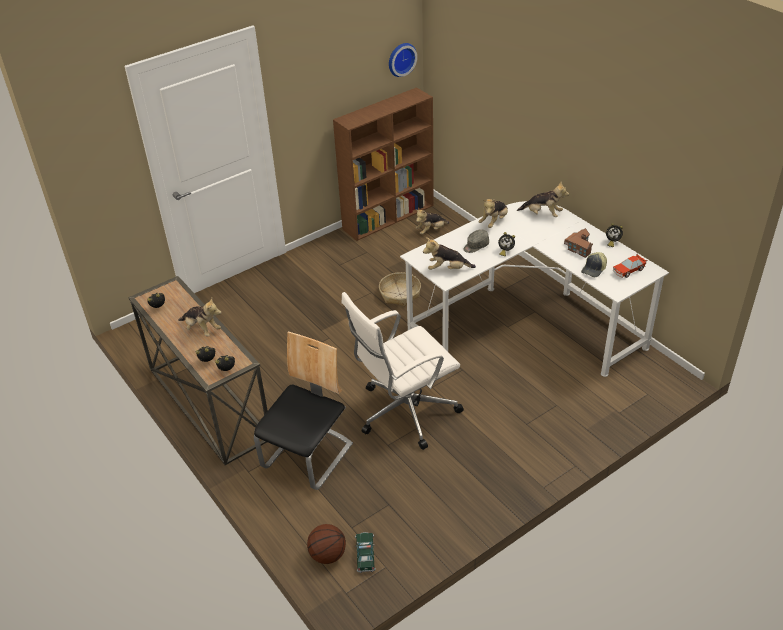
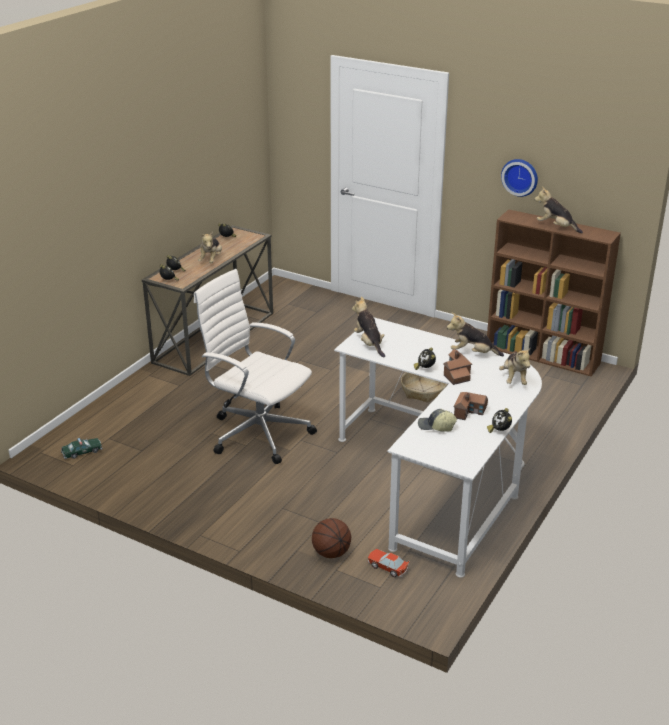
camera: 65 degrees right, 10 degrees down
(308, 456) = (178, 397): chair -> none
(327, 555) = (76, 434): basketball -> basketball (331, 552)
(400, 59) = (609, 190): wall clock -> wall clock (520, 176)
(431, 230) = (544, 385): plush toy -> plush toy (556, 227)
(475, 246) = (420, 351): grey cap -> none
(521, 238) = (456, 374): none -> toy house
(628, 270) = (452, 449): toy car -> toy car (387, 567)

